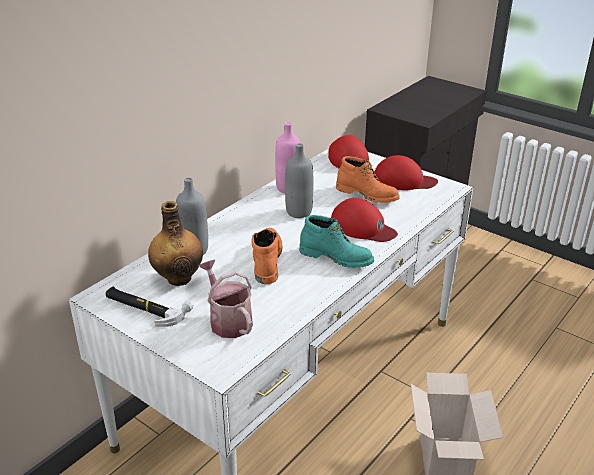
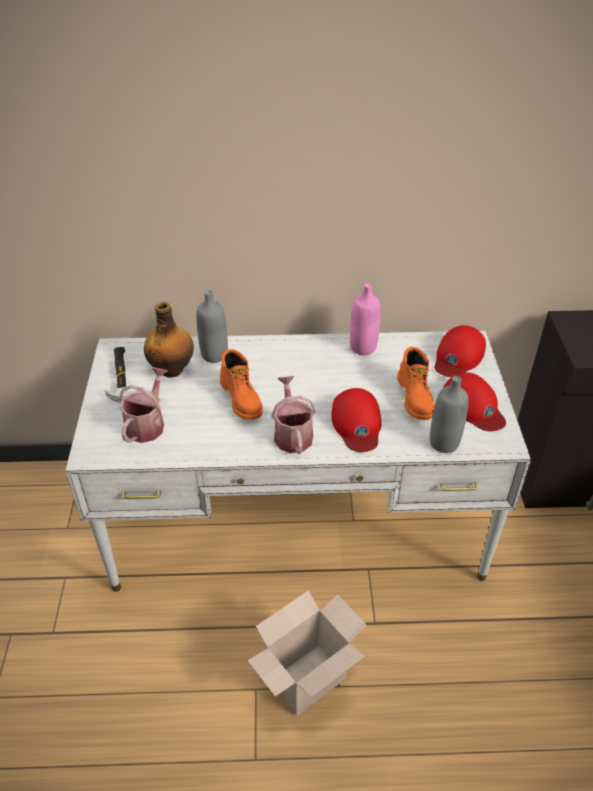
camera: 50 degrees right, 10 degrees up
(266, 261) = (242, 398): orange boot -> orange boot turned 105 degrees clockwise
(299, 212) = (334, 374): grey bottle -> grey bottle (444, 443)
(336, 257) = (292, 434): turquoise boot -> watering can

